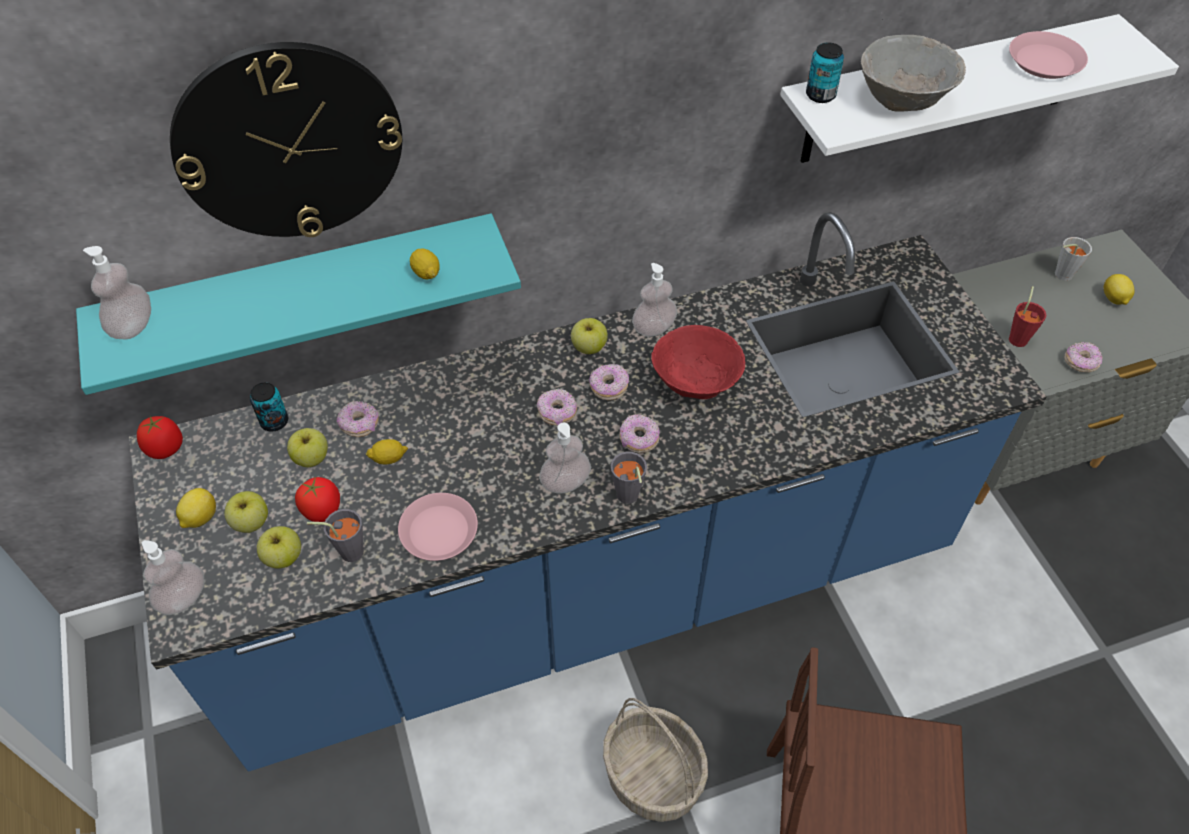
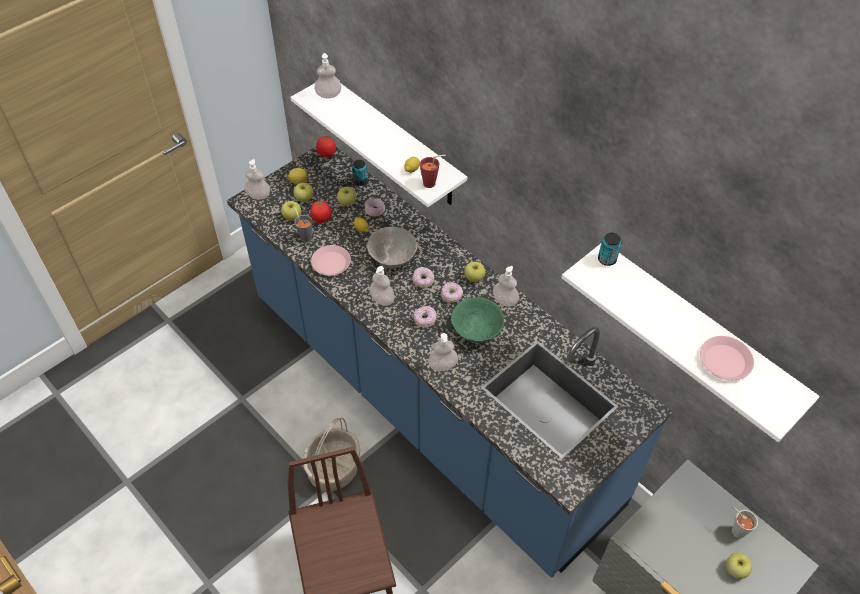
camera: 65 degrees right, 0 degrees up
(289, 143) = (403, 75): wall clock -> none
(303, 295) = (395, 142): turquoise shelf -> white shelf
(628, 499) = (385, 328): grey cup -> none
(696, 384) = (476, 332): red bowl -> green bowl
(741, 449) = (442, 365): none -> soap dispenser
(904, 100) = (629, 298): grey bowl -> grey bowl (392, 259)
(1018, 337) = (656, 513): red cup -> red cup (432, 183)
(1080, 363) = (656, 557): donut -> none
(1113, 299) = (735, 570): lemon -> apple

